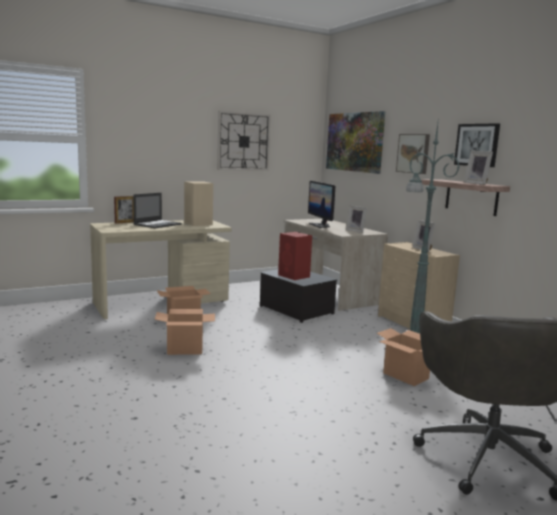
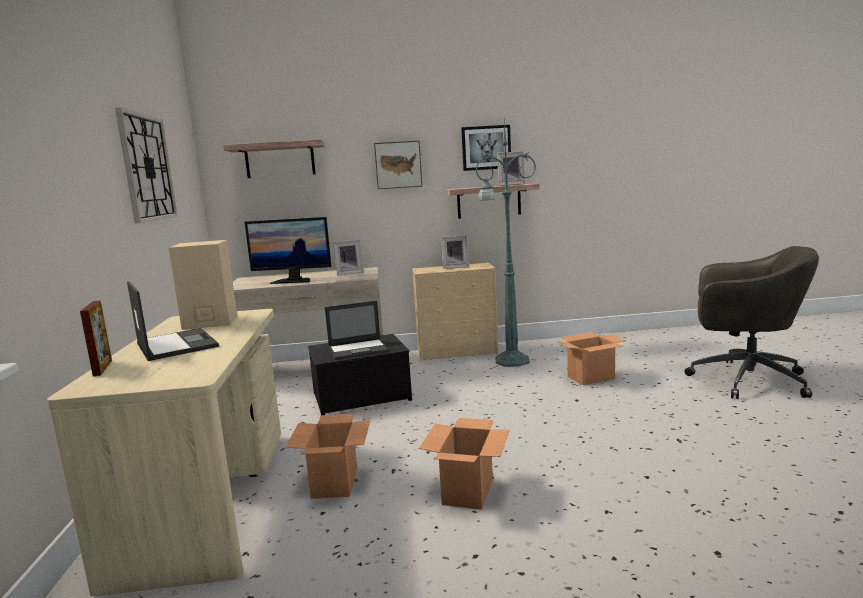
camera: 65 degrees left, 0 degrees up
(294, 276) = (359, 349): red speaker -> laptop
(354, 142) = (280, 160): picture -> shelf

